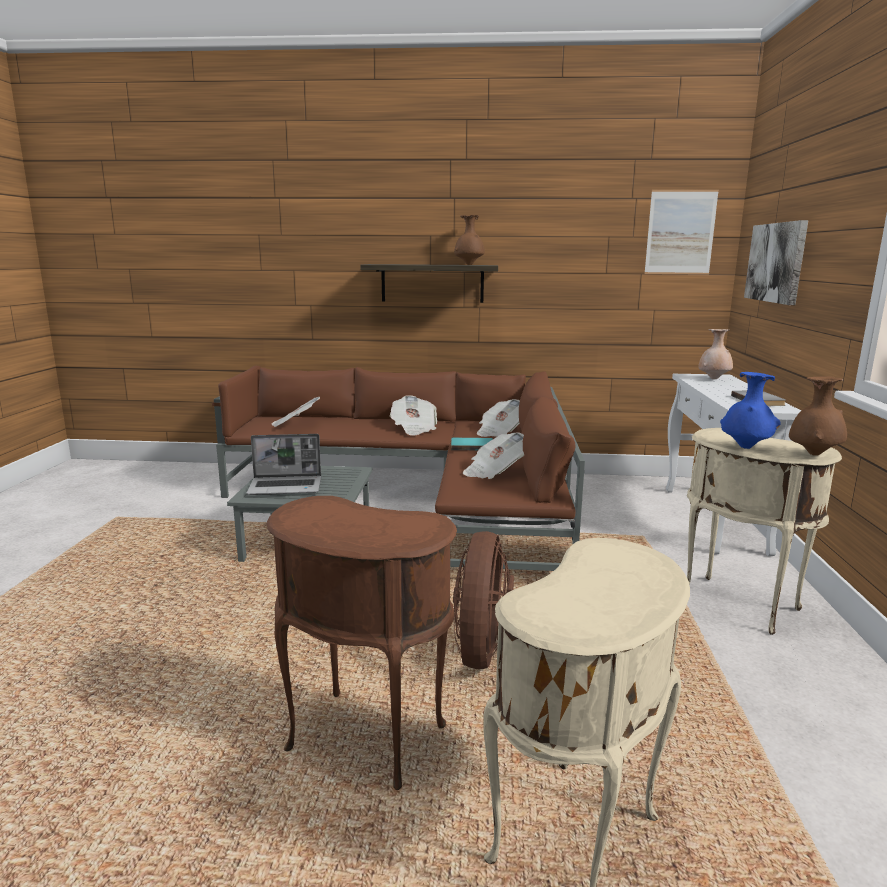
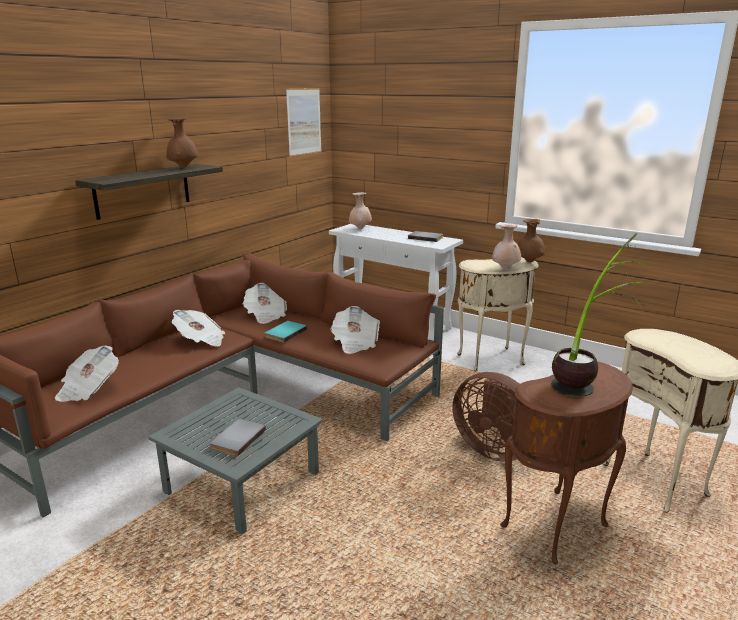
camera: 60 degrees left, 5 degrees up
(286, 487) = (236, 438): laptop -> grey book
(378, 525) = (587, 379): none -> potted plant
(745, 447) = (505, 268): blue vase -> beige vase
(776, 262) = (394, 144): picture -> none

